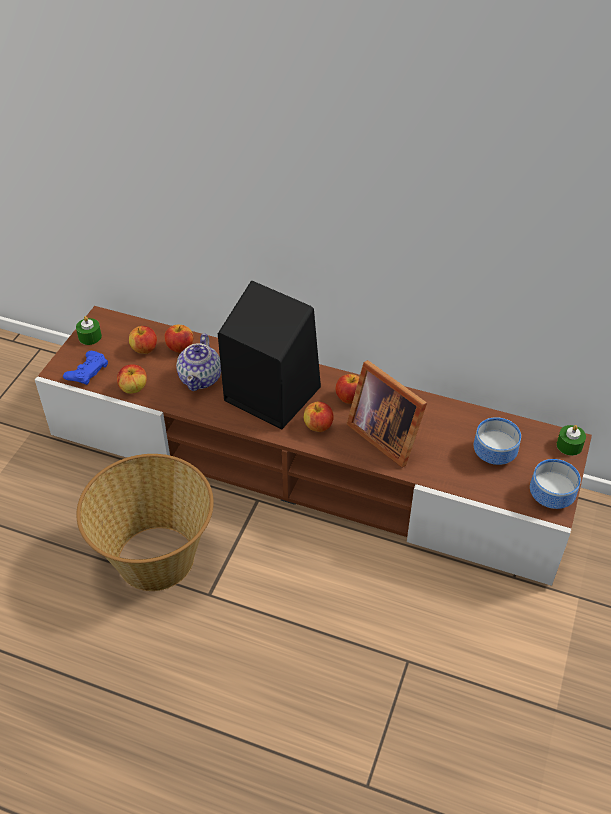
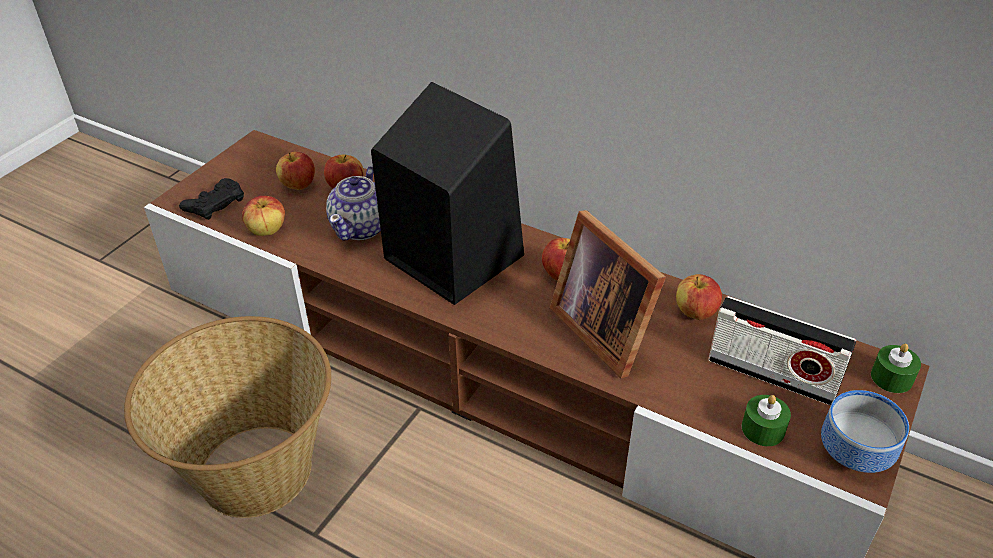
camera: 10 degrees right, 5 degrees down
(87, 371) = (214, 203): blue game controller -> black game controller
(90, 337) = (234, 164): green candle -> green candle (763, 429)
(318, 426) = (508, 307): apple -> apple (695, 312)
(496, 453) = (771, 375): bowl -> radio

